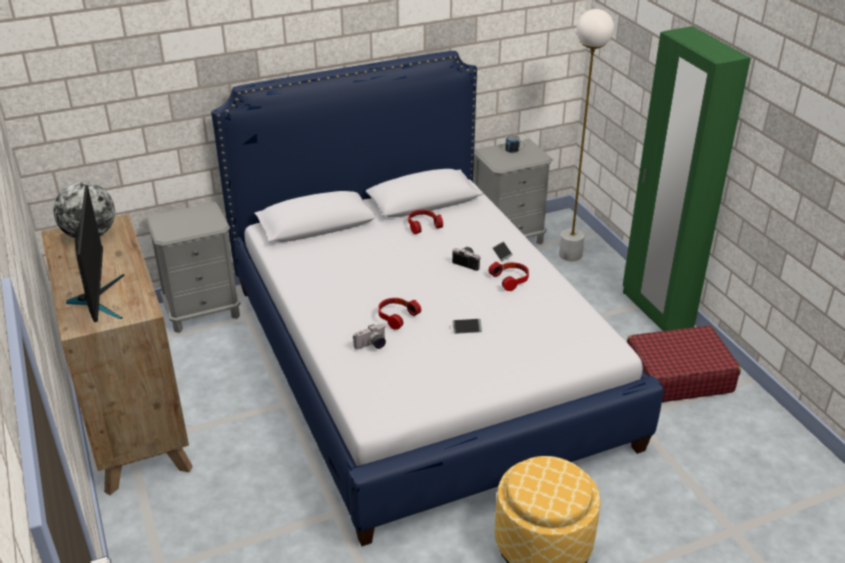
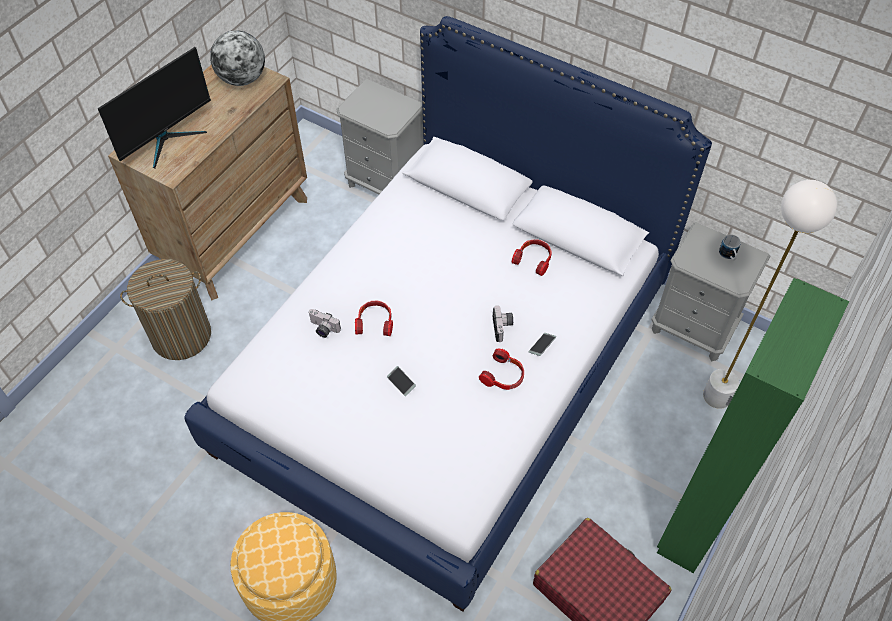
camera: 55 degrees right, 20 degrees up
(205, 511) = (181, 335): none -> laundry basket

